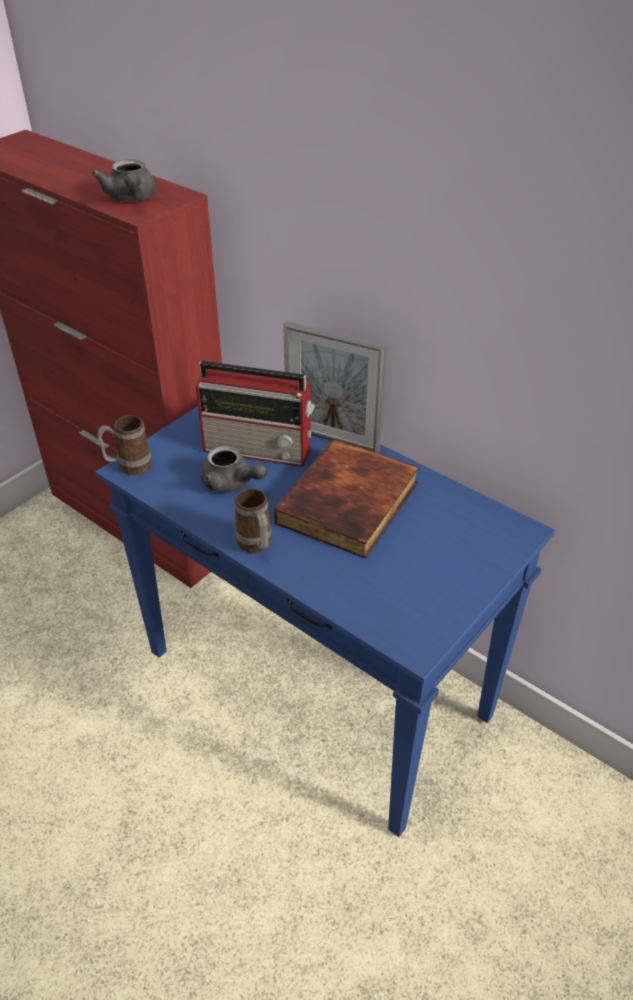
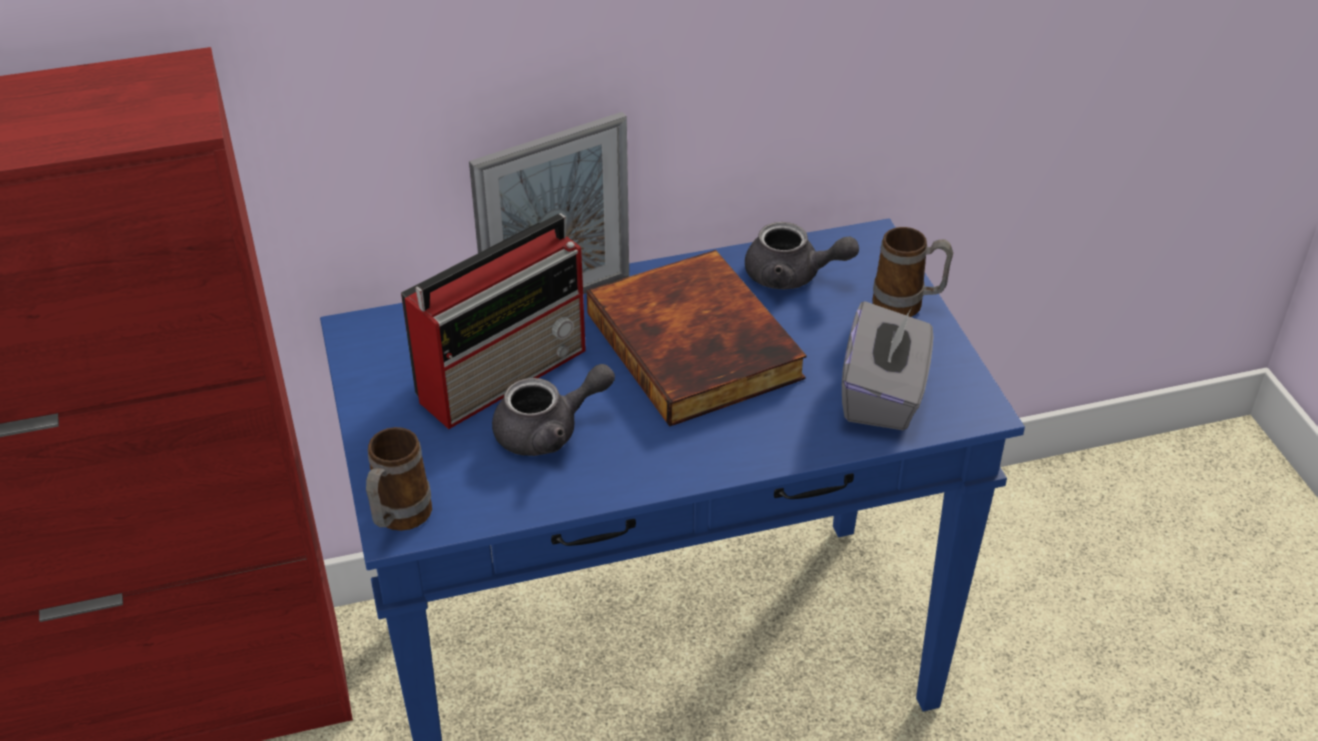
camera: 55 degrees left, 0 degrees up
(131, 199) = (122, 111): grey teapot -> grey teapot (792, 276)
(256, 547) = (697, 462): mug -> mug (907, 306)
(385, 598) = (883, 395): none -> grey tissue box

